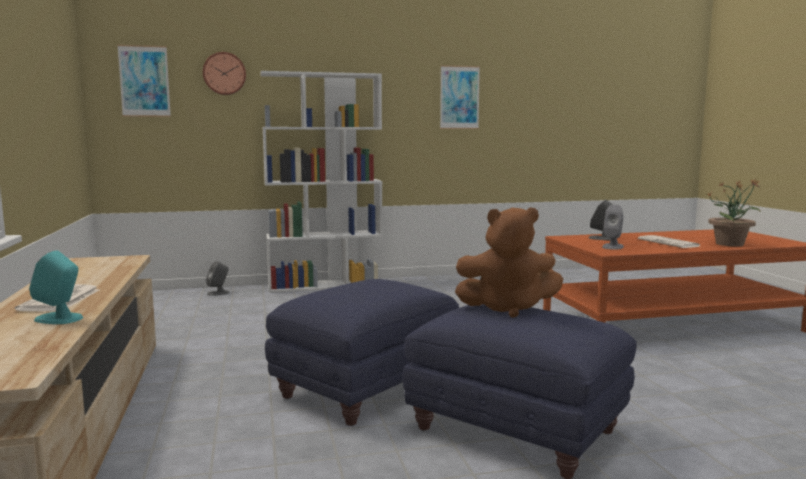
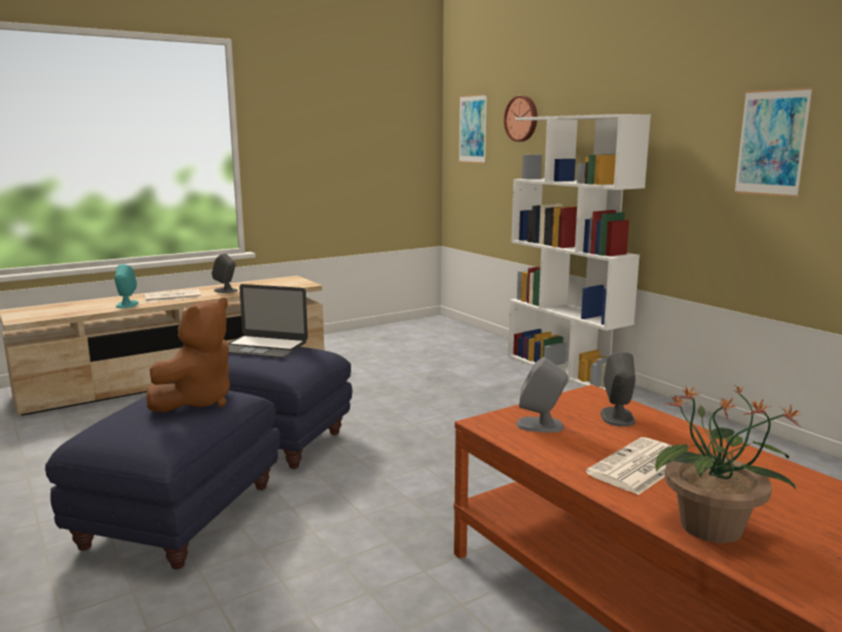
camera: 70 degrees right, 5 degrees up
(218, 293) = (483, 342): grey speaker -> grey speaker (226, 290)
(352, 287) = (263, 347): none -> laptop
(507, 308) = (197, 401): brown plush toy -> brown plush toy turned 135 degrees counterclockwise

